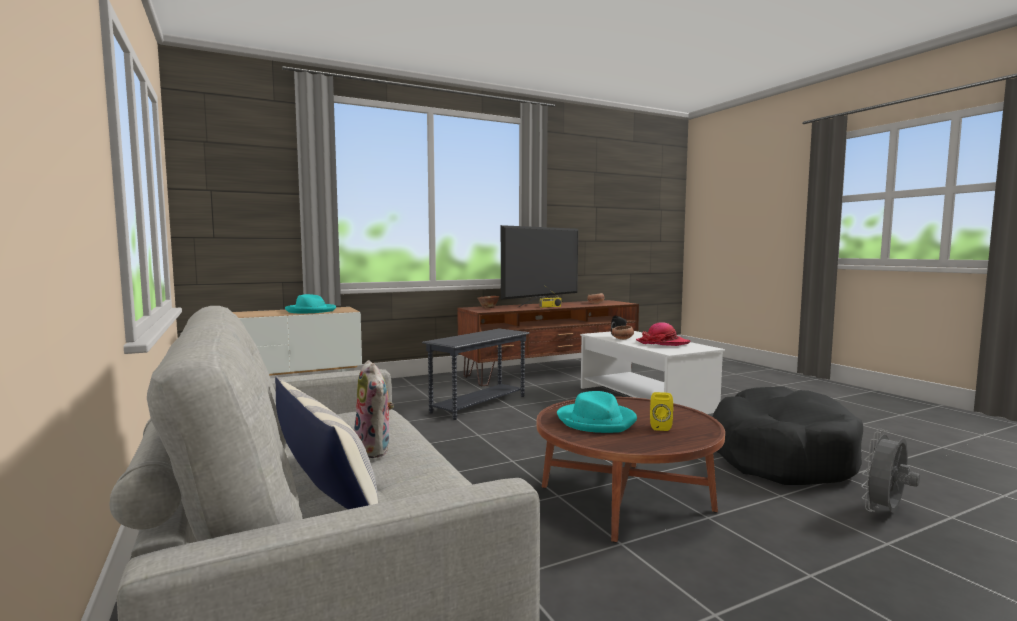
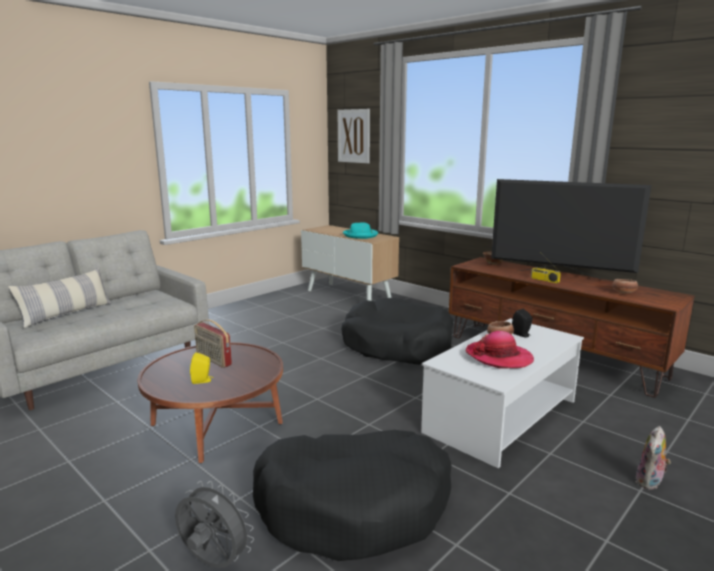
camera: 70 degrees right, 10 degrees up
(232, 183) = (354, 136): none -> picture
(375, 450) = (111, 313): plush toy -> plush toy (650, 483)
(478, 404) = (397, 345): grey side table -> black dog bed
(597, 421) = (213, 360): turquoise hat -> radio

